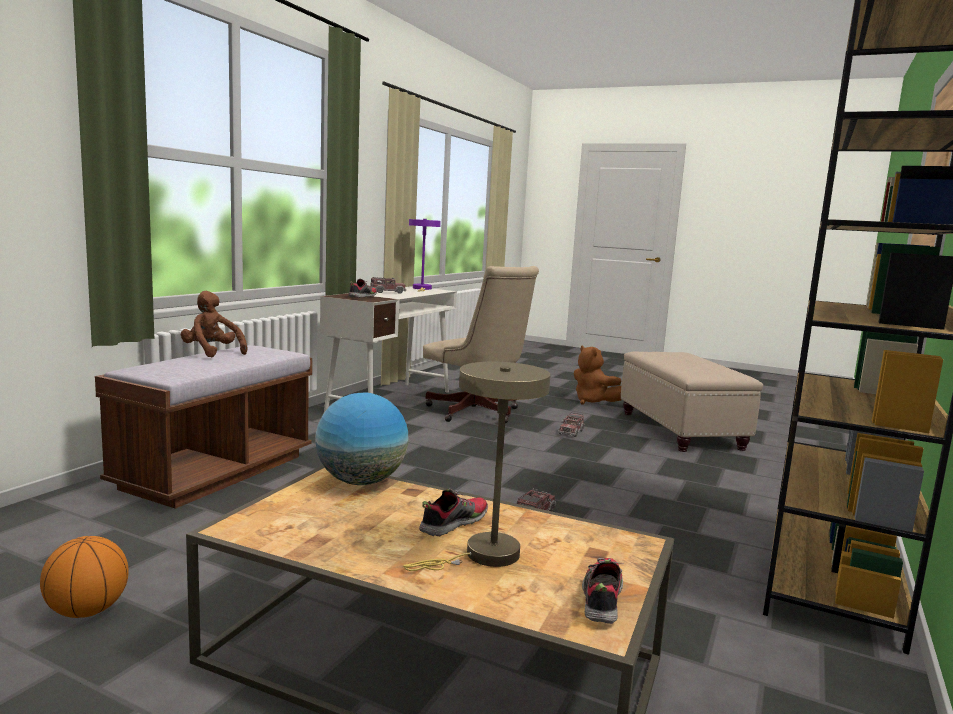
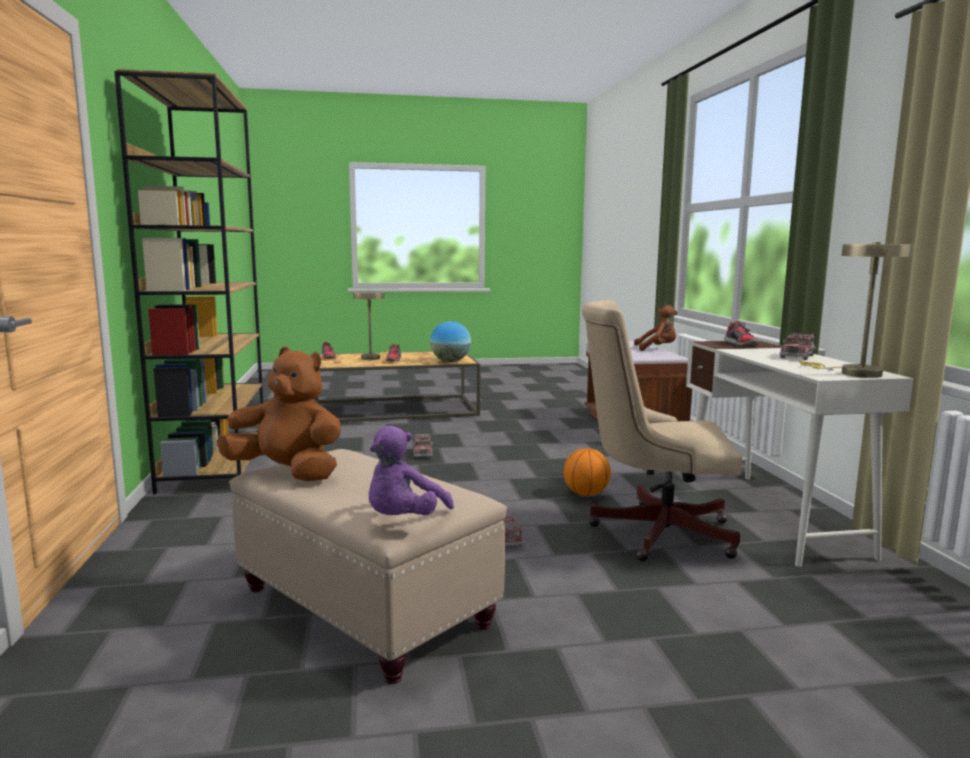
camera: 145 degrees right, 0 degrees up
(87, 611) = (520, 396): basketball -> basketball (585, 494)
(422, 289) = (853, 373): purple table lamp -> beige table lamp
(593, 402) = (585, 646): brown plush toy -> brown plush toy (287, 473)
(677, 353) = (403, 520): none -> purple plush toy

